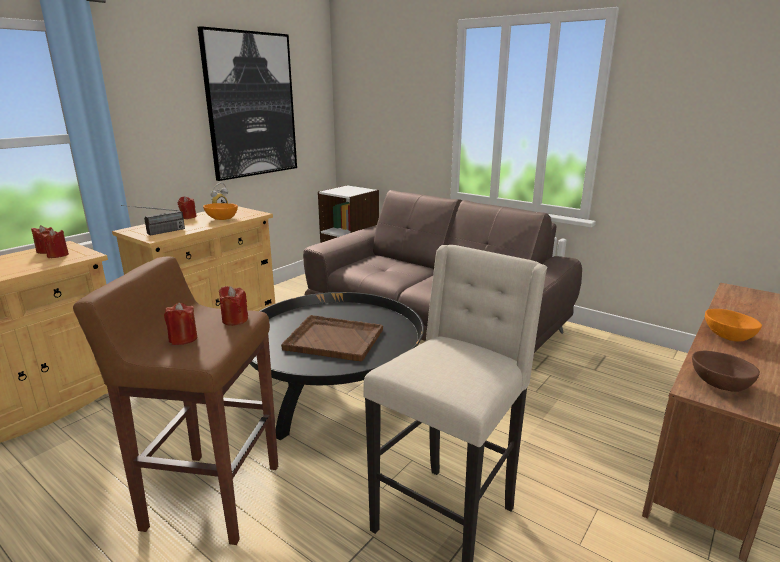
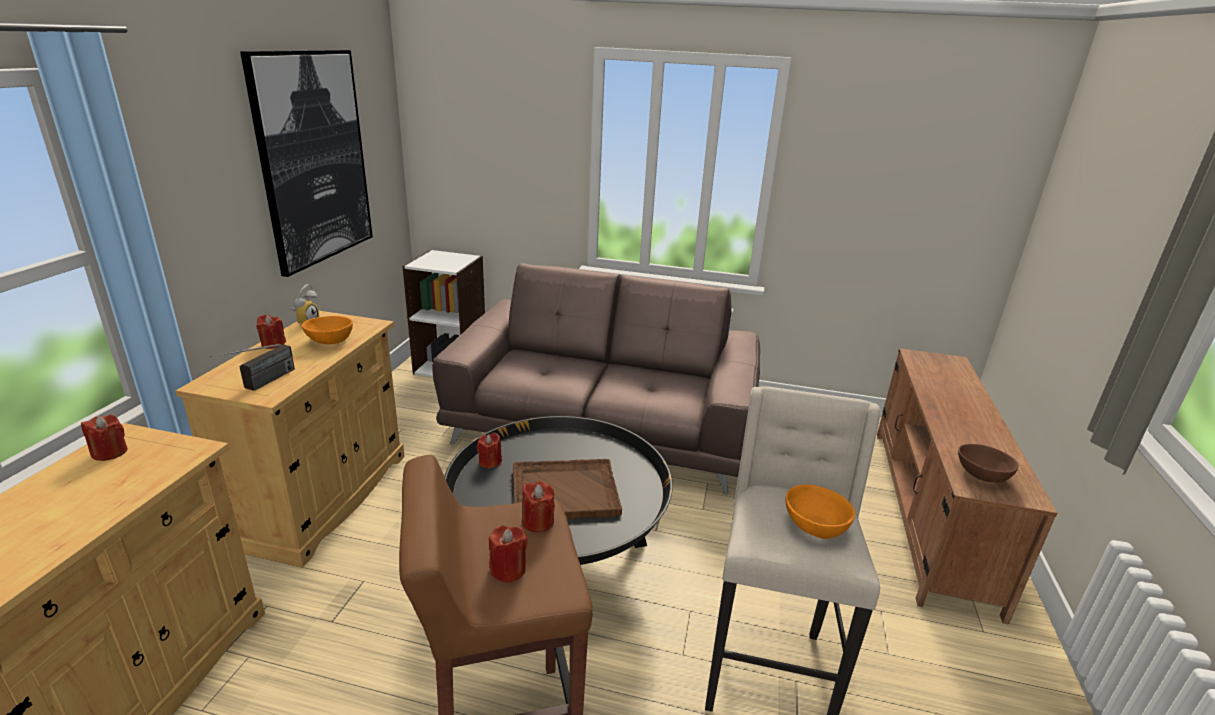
camera: 25 degrees left, 5 degrees up
(58, 255) = (143, 459): red candle -> red candle (490, 462)
(728, 336) = (950, 416): orange bowl -> orange bowl (815, 527)

